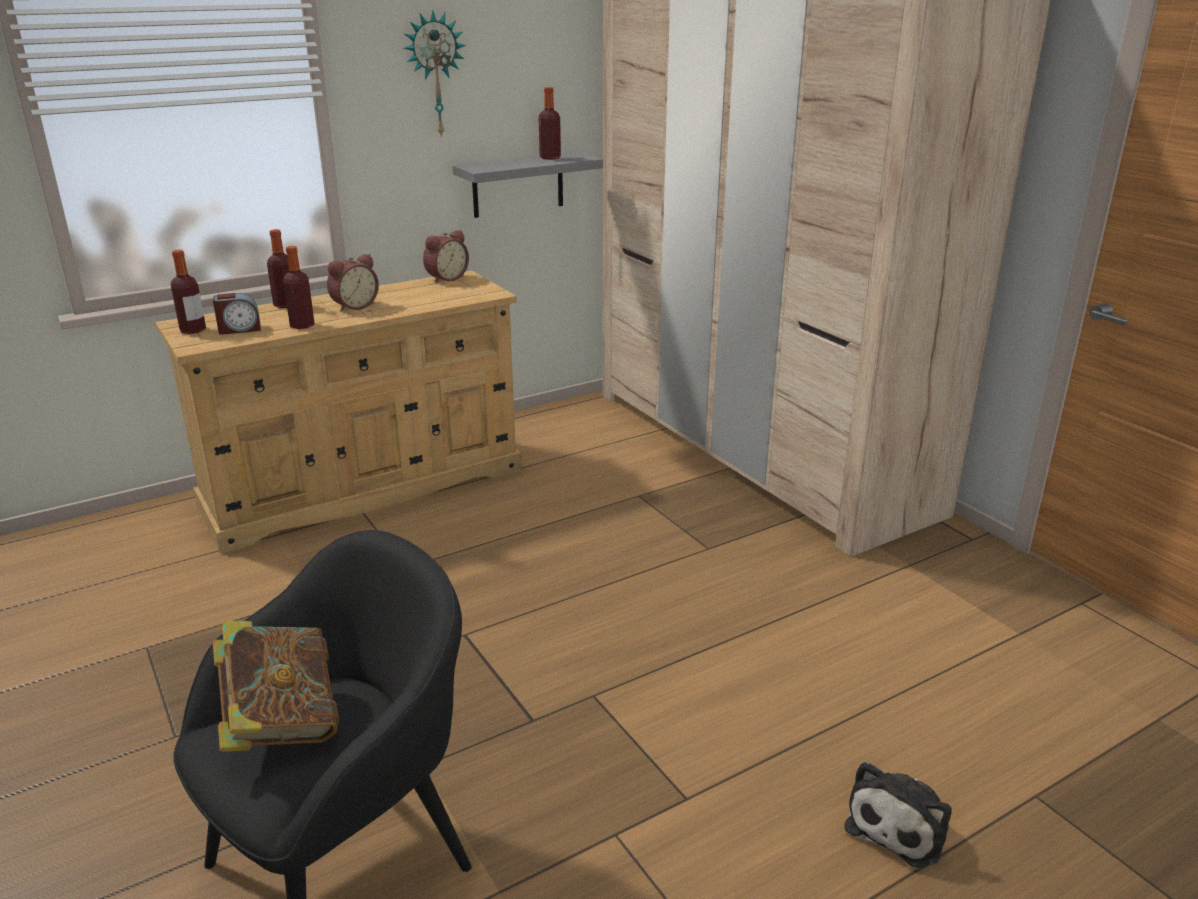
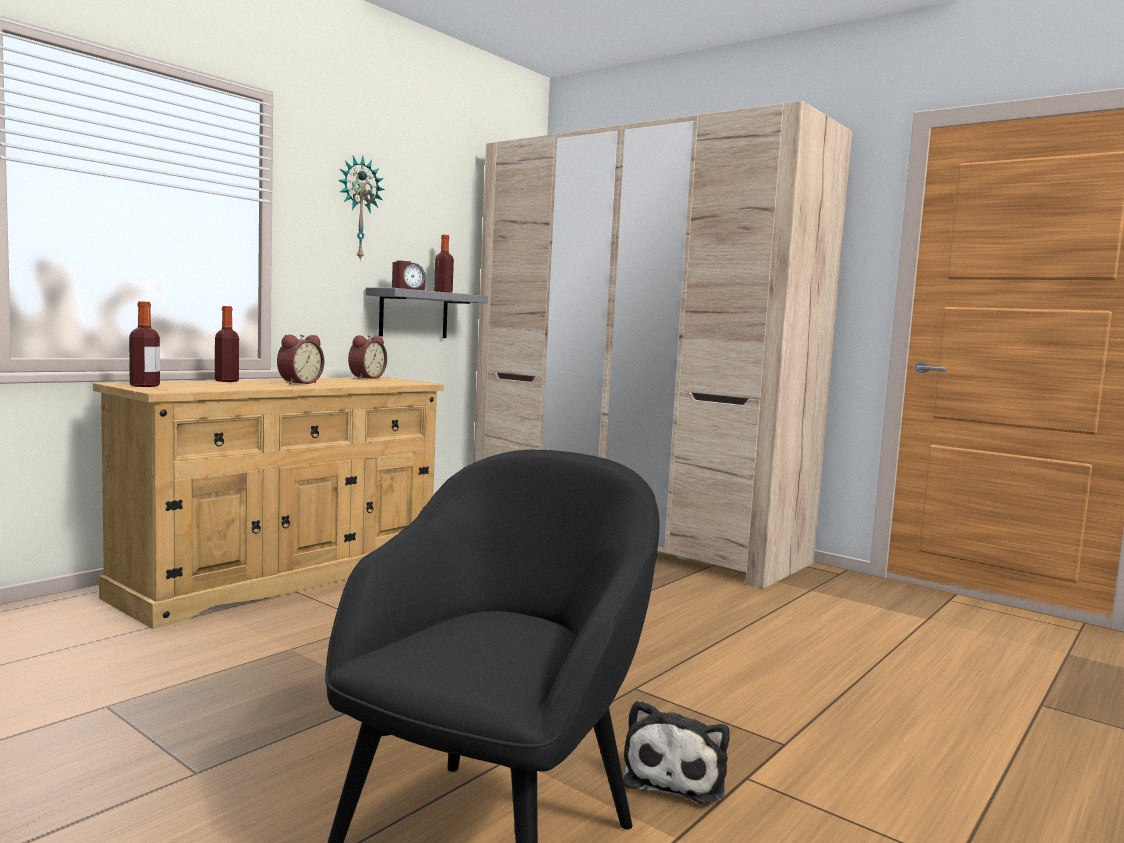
camera: 20 degrees left, 20 degrees down
(239, 329) = (197, 386): alarm clock -> alarm clock (407, 289)
(281, 724) = (461, 636): book -> none
(302, 325) = (261, 387): bottle -> none
(900, 825) = (968, 735): plush toy -> plush toy (676, 775)

